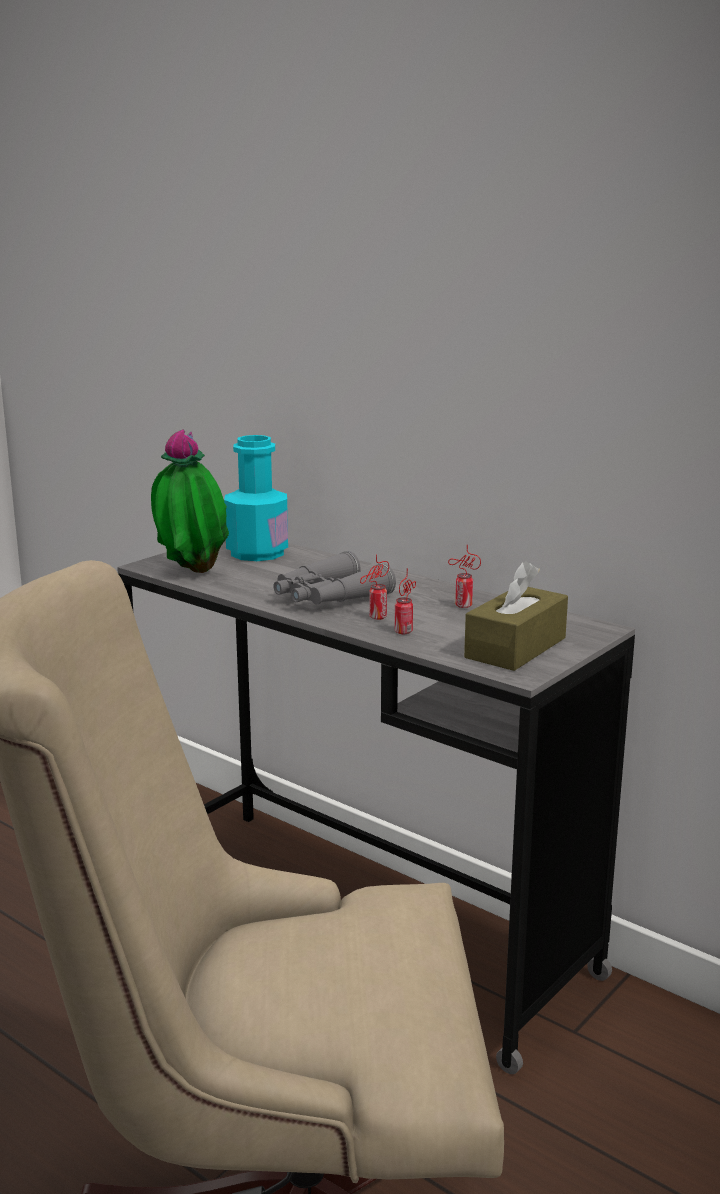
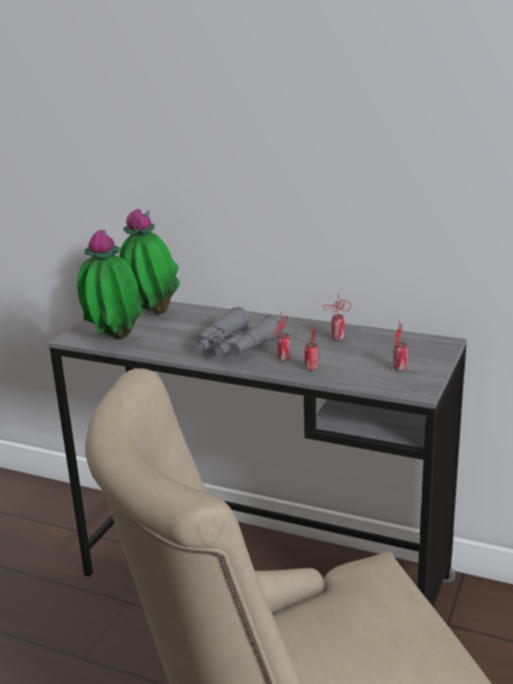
camera: 15 degrees left, 5 degrees up
(257, 553) = (151, 313): turquoise bottle -> potted plant
(515, 648) = (399, 369): brown tissue box -> can

